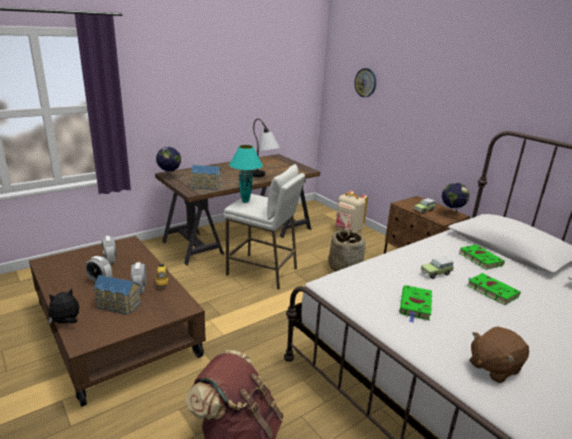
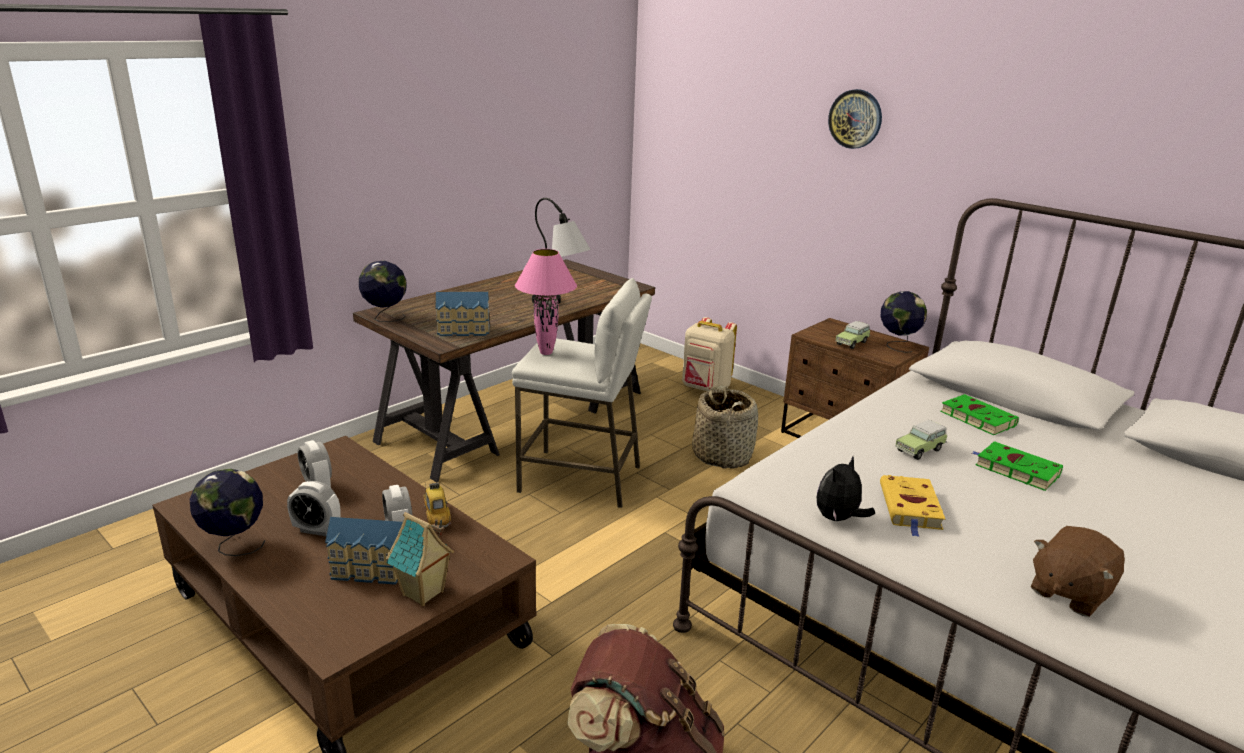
camera: 10 degrees left, 0 degrees up
(58, 284) = (234, 545): none -> globe
(66, 322) = (285, 613): plush toy -> plush toy (838, 519)
(139, 321) = (423, 594): none -> toy house
(245, 201) = (546, 353): turquoise table lamp -> pink table lamp
(365, 82) = (720, 122): wall clock -> wall clock (855, 119)
(415, 306) = (911, 508): green book -> yellow book

